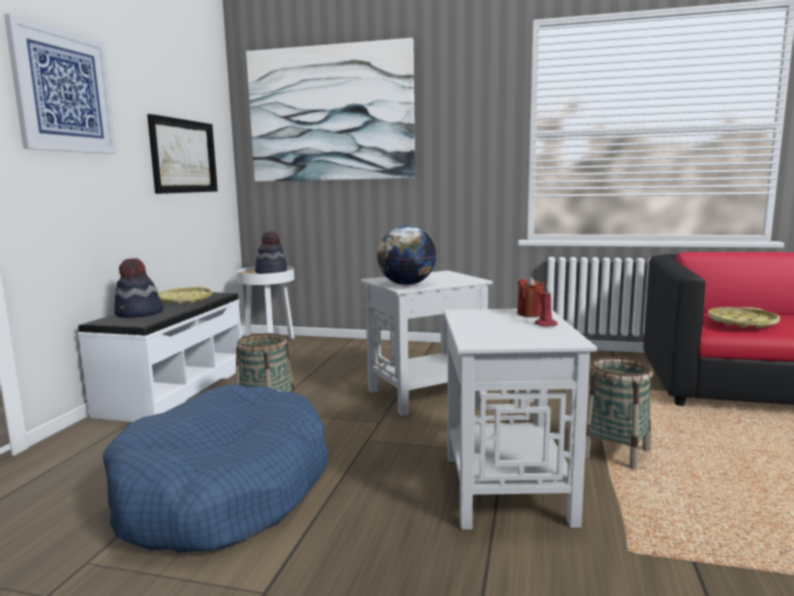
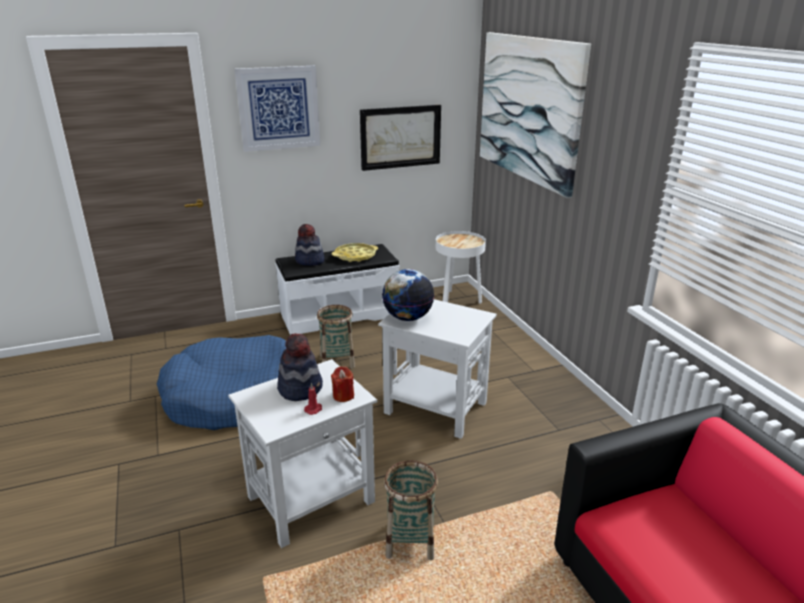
camera: 55 degrees right, 15 degrees up
(271, 272) = (463, 243): hat -> hat (300, 388)
(741, 323) = (656, 536): yellow tray -> none

